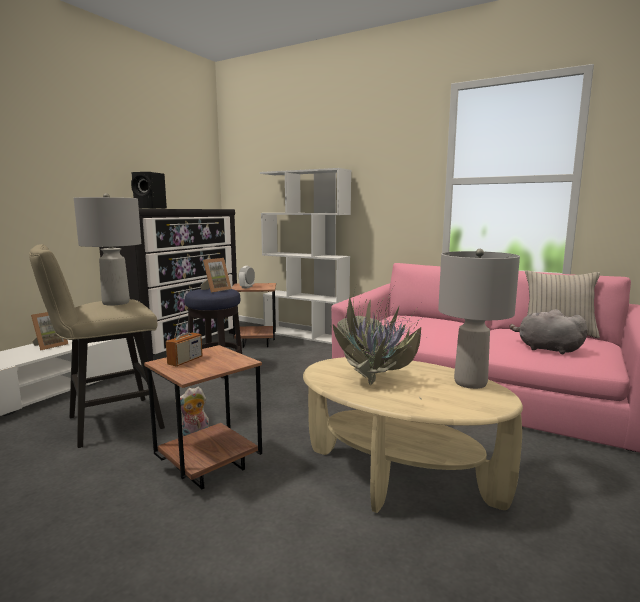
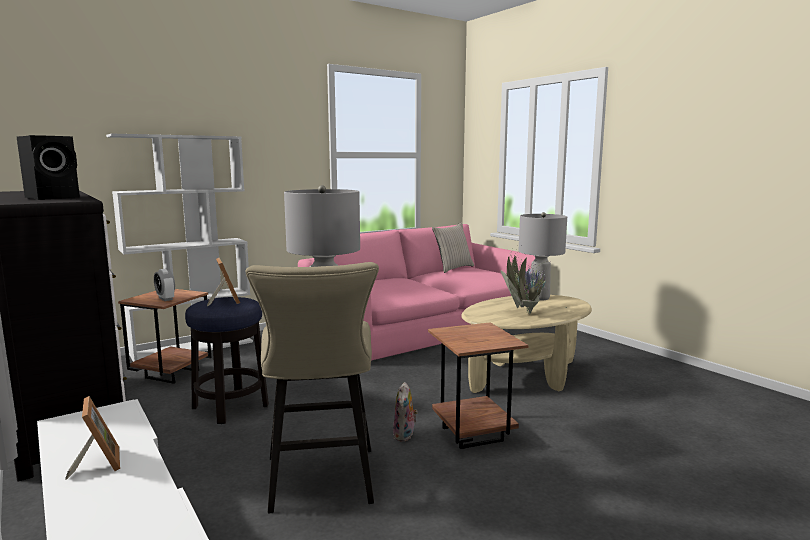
camera: 65 degrees left, 0 degrees up
(185, 361) = (469, 340): radio -> none
(546, 349) = (479, 277): grey plush toy -> none

